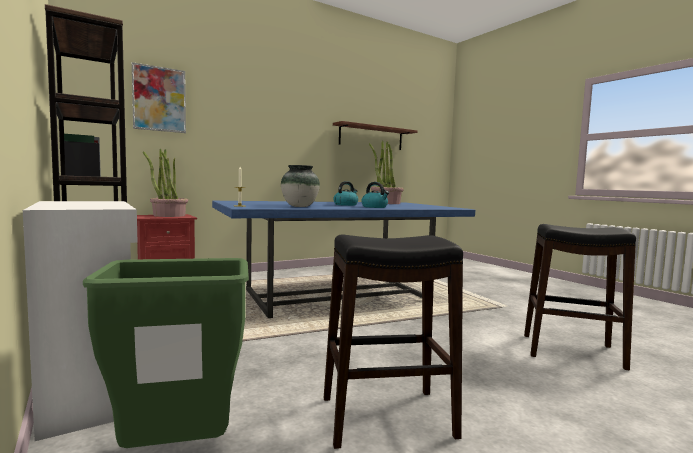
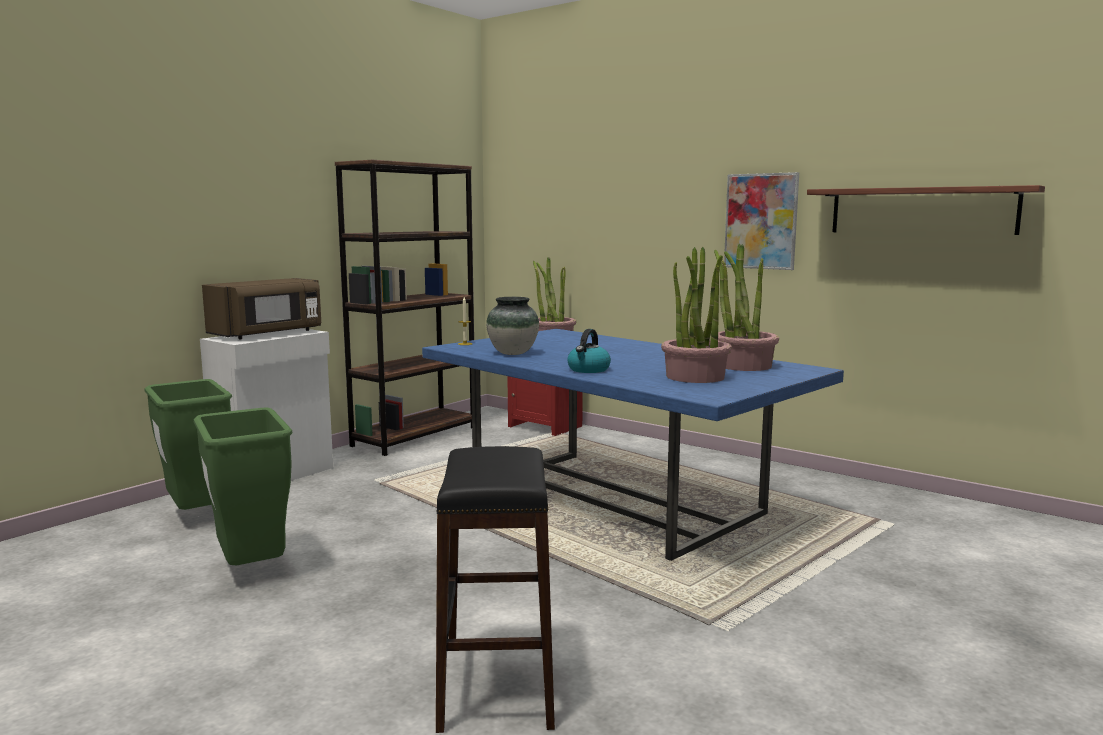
camera: 70 degrees right, 5 degrees up
(79, 204) = (268, 334): none -> brown microwave
(159, 99) = (564, 191): picture -> picture (761, 221)
(346, 205) = (611, 359): kettle -> none
(386, 417) = (252, 570): black stool -> green trash can
(408, 205) = (695, 377): none -> potted plant

